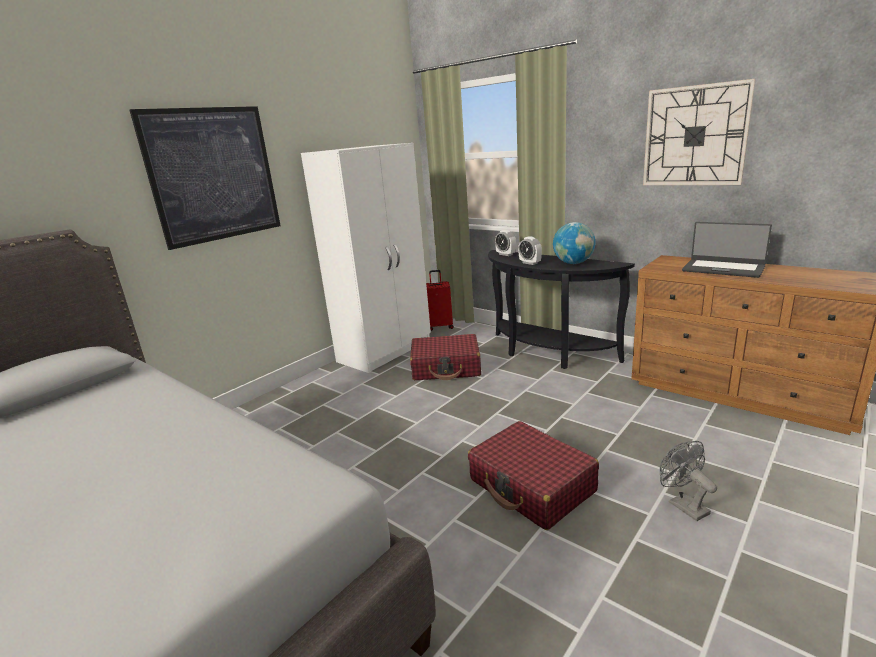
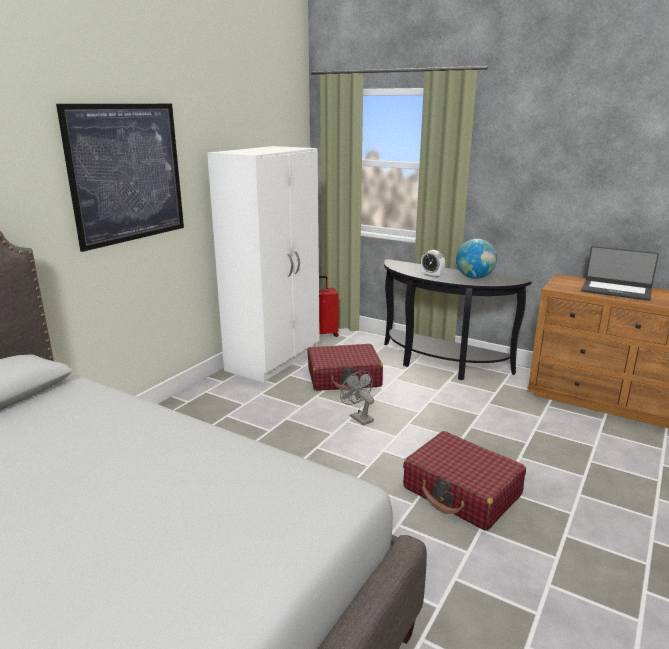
camera: 10 degrees left, 0 degrees up
(505, 254) = (403, 265): alarm clock -> none
(683, 505) = (598, 504): grey fan -> grey fan (358, 417)
(695, 136) = (592, 167): wall clock -> none

